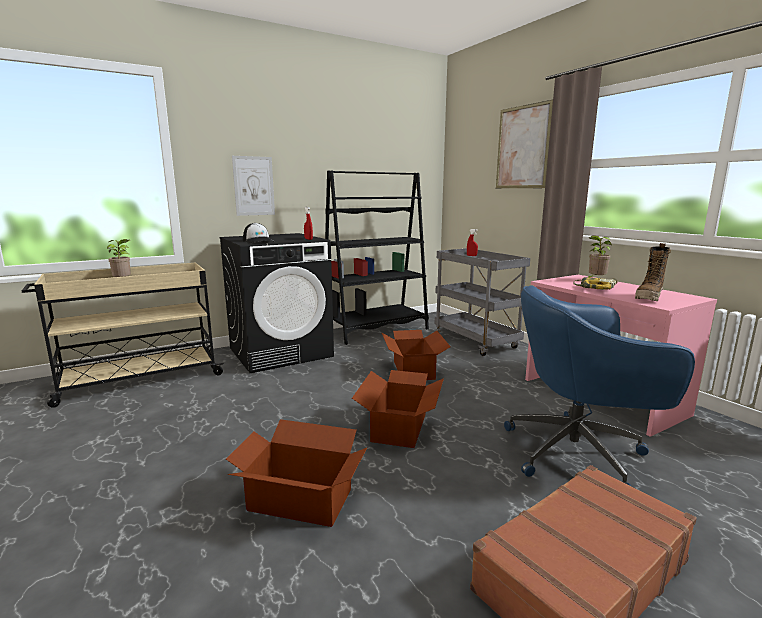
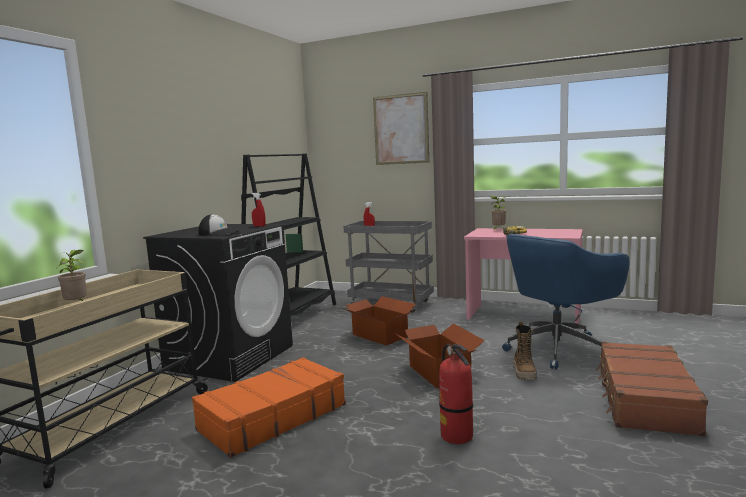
camera: 35 degrees left, 5 degrees down
(219, 412) = (272, 417): none -> orange suitcase
(254, 186) = (167, 175): picture -> none
(300, 500) = (457, 436): cardboard box -> fire extinguisher
(649, 298) = (554, 234): boot -> boot (524, 373)

